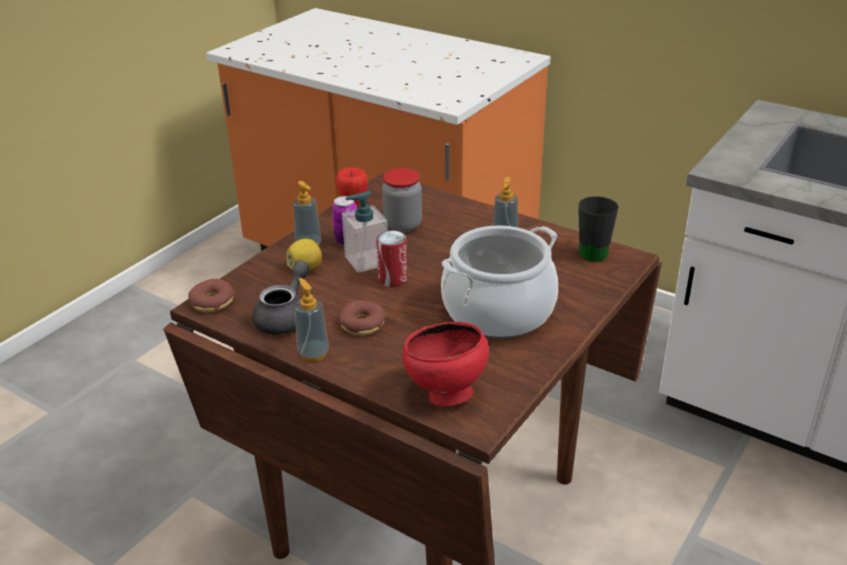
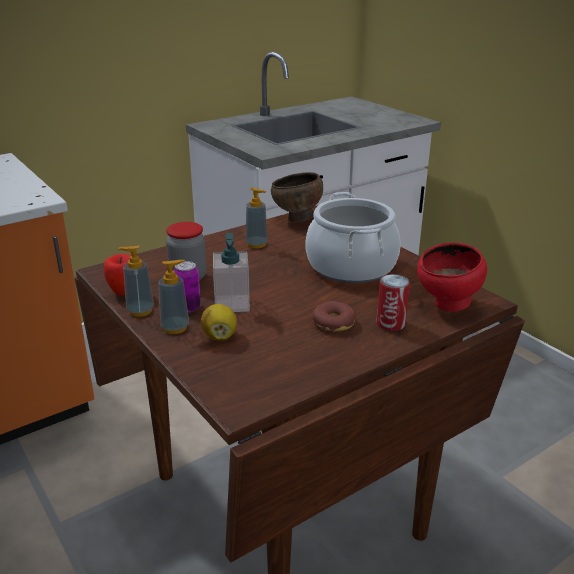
camera: 70 degrees left, 5 degrees down
(212, 302) = (236, 400): donut -> none
(287, 317) = (297, 358): grey teapot -> none
(313, 353) = (364, 353): soap dispenser -> soap dispenser (140, 311)
(392, 279) = (273, 297): can -> can (390, 323)
(595, 250) = (297, 219): black mug -> brown bowl

